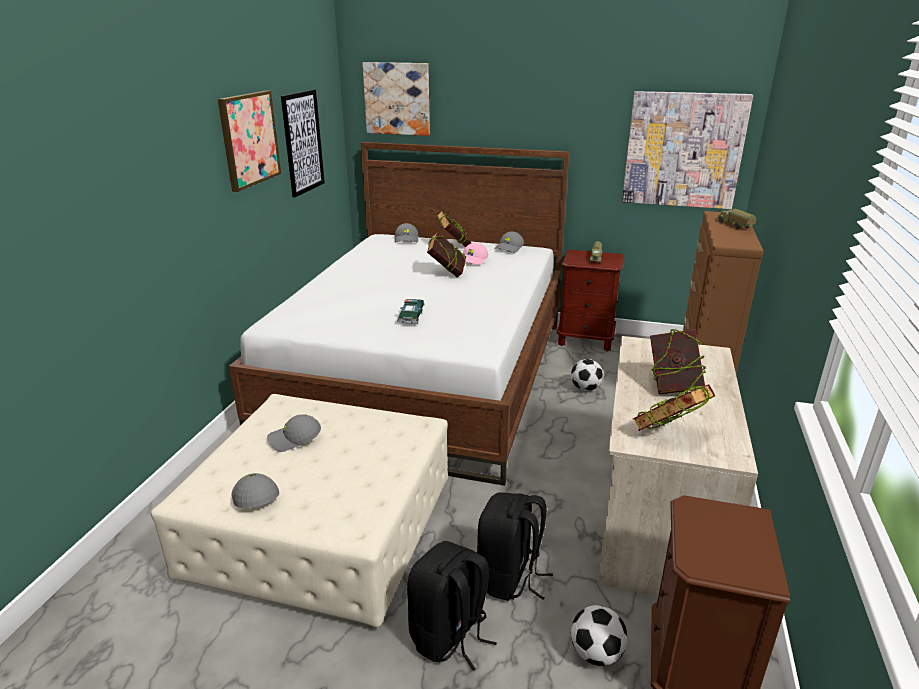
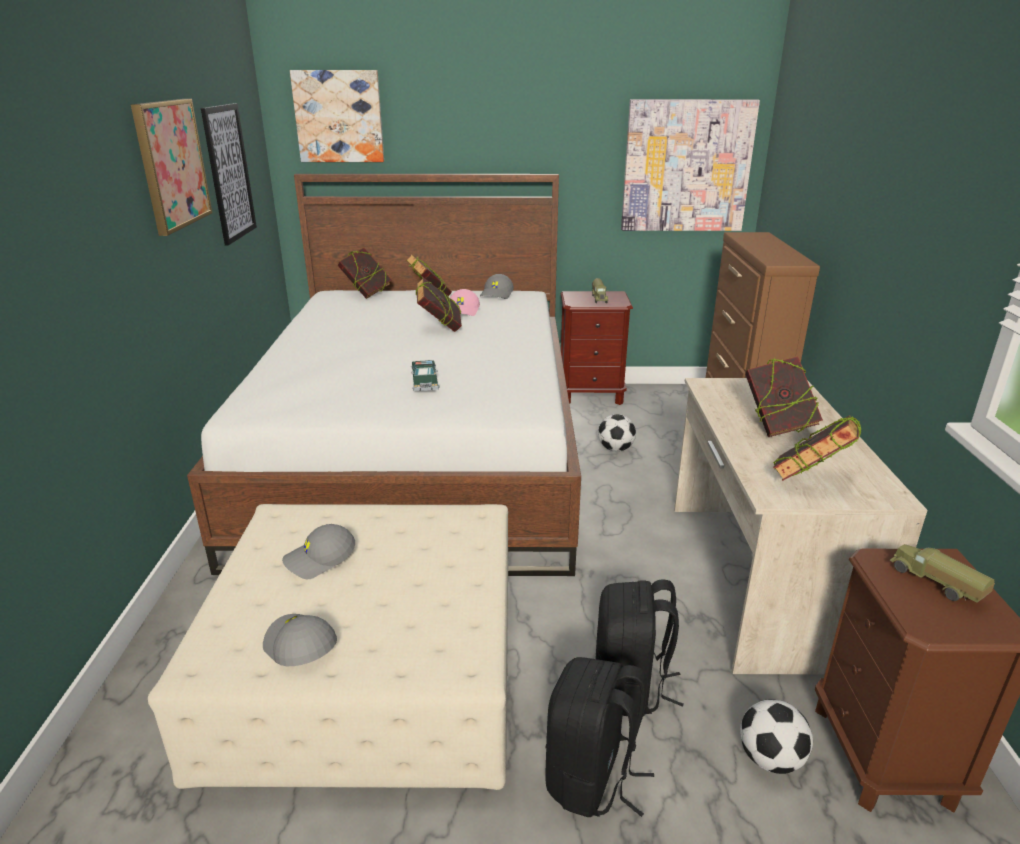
camera: 15 degrees left, 0 degrees up
(407, 239) = (367, 294): grey cap -> book
(734, 226) = (769, 244): toy truck -> toy truck (935, 584)

